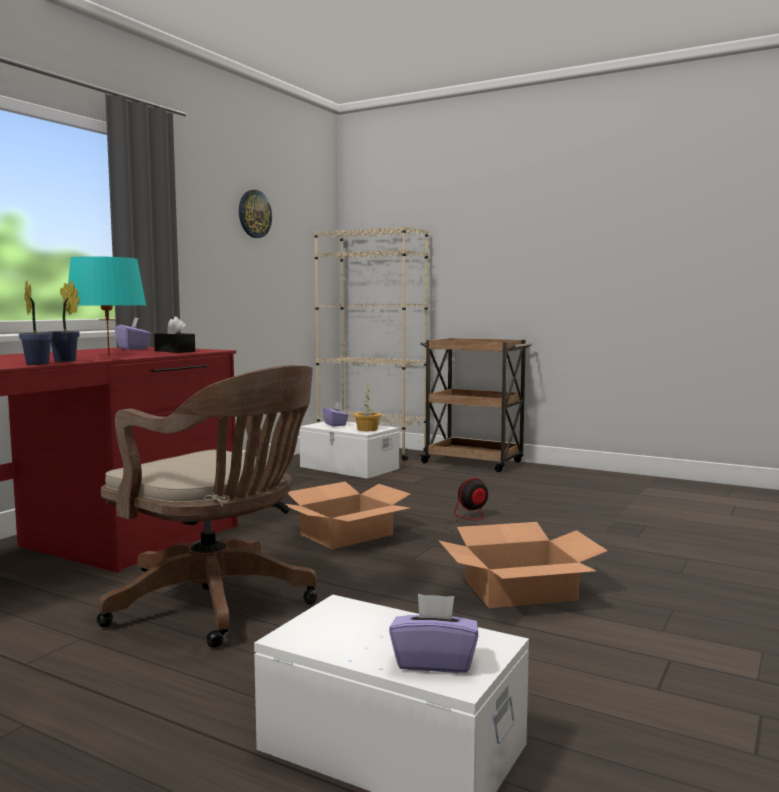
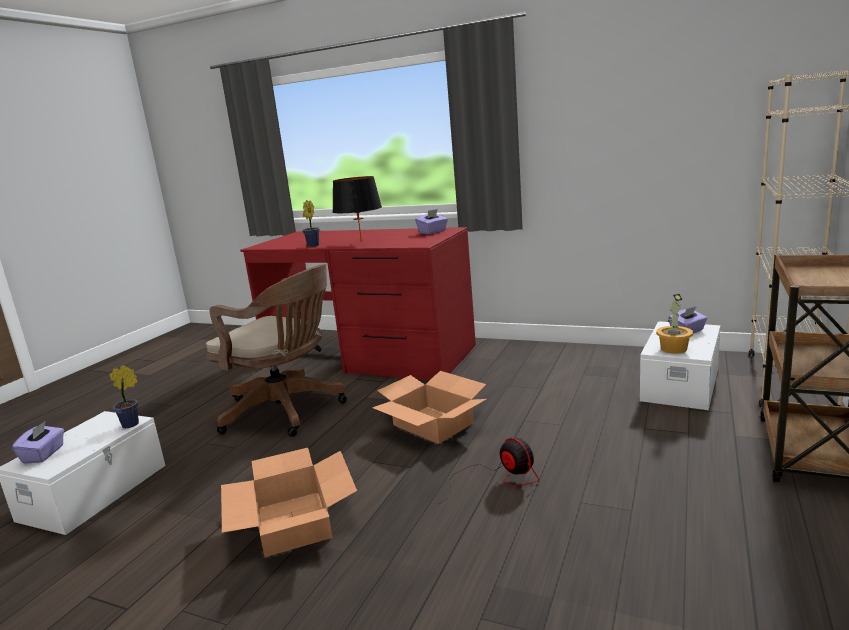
camera: 85 degrees right, 10 degrees up
(38, 364) = (293, 247): potted plant -> potted plant (133, 424)
(108, 355) = (361, 241): turquoise table lamp -> black table lamp
(174, 351) = (404, 242): black tissue box -> none
(218, 605) = (287, 411): brown office chair -> brown office chair turned 90 degrees counterclockwise
(254, 214) = (650, 82): wall clock -> none

